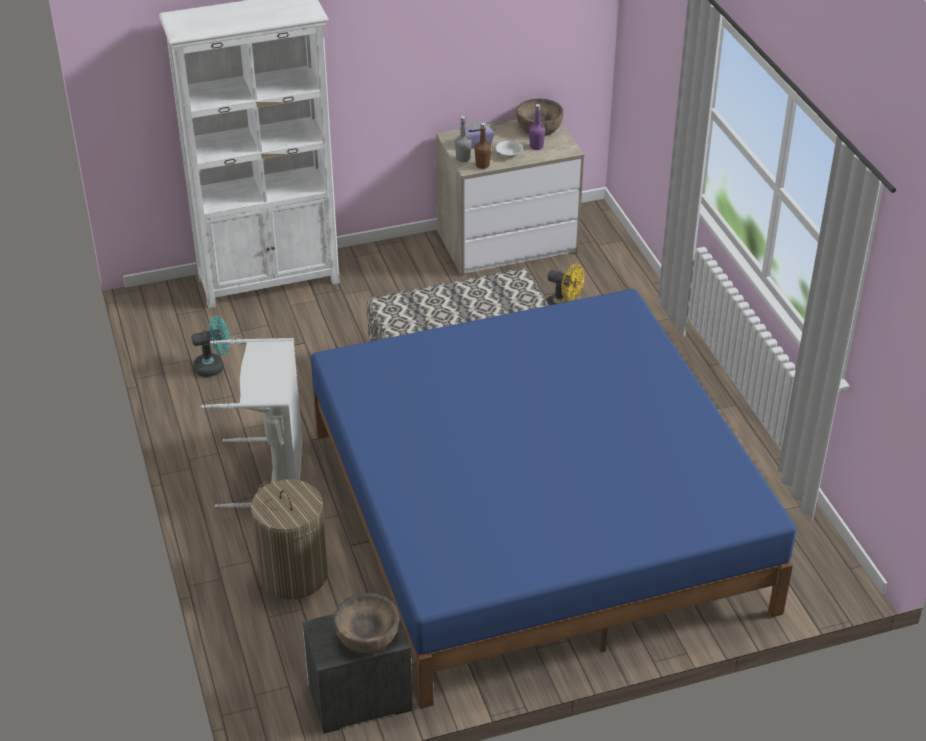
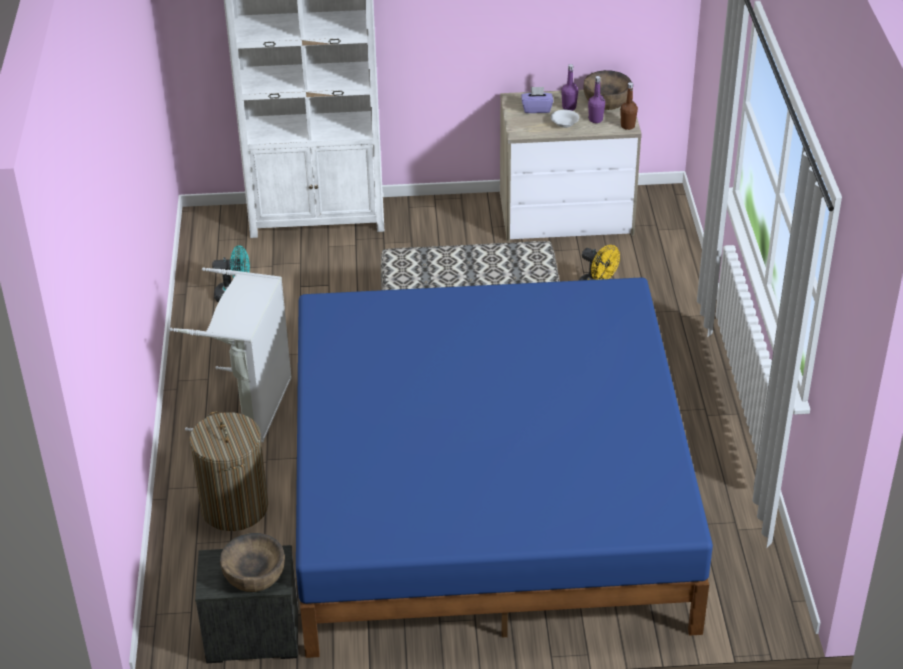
camera: 15 degrees right, 0 degrees up
(463, 159) = (516, 122): grey bottle -> none
(482, 165) = (533, 131): brown bottle -> brown bottle (627, 126)
(507, 138) = (569, 107): none -> purple bottle

